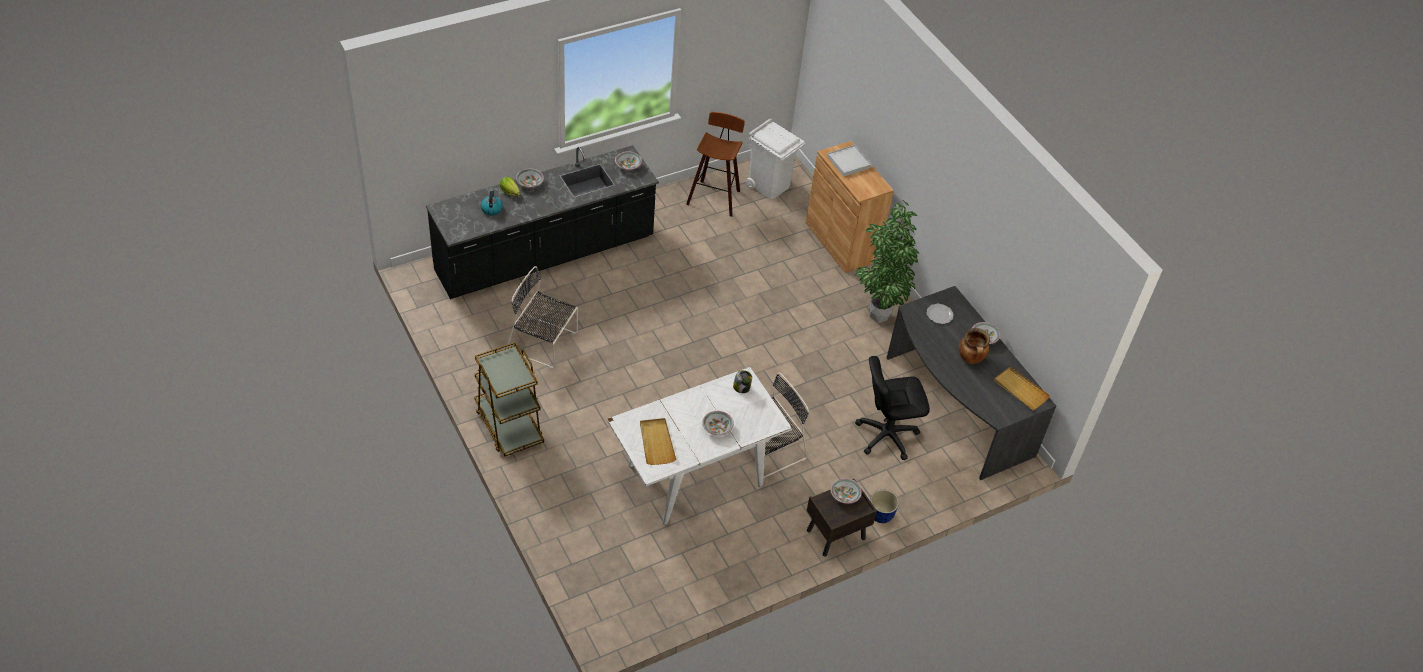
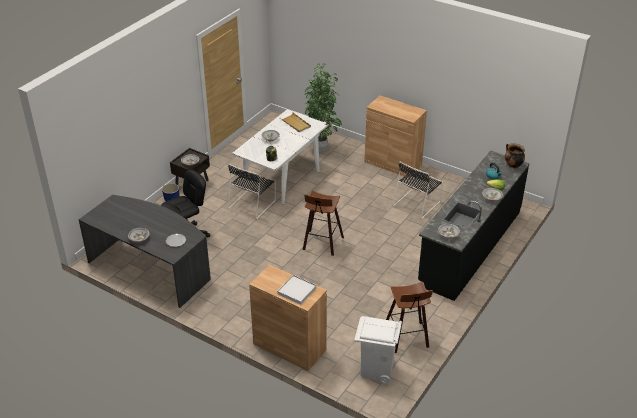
camera: 155 degrees right, 10 degrees down
(509, 426) = (393, 163): brown cart -> brown cabinet
(544, 343) = (417, 203): black chair -> black chair turned 135 degrees clockwise
(718, 342) = (322, 244): none -> stool
(876, 316) = (232, 303): potted plant -> potted plant (322, 149)
(970, 359) = (143, 223): cooking pot -> cooking pot (512, 165)
(1020, 390) = (104, 219): beige tray -> none

